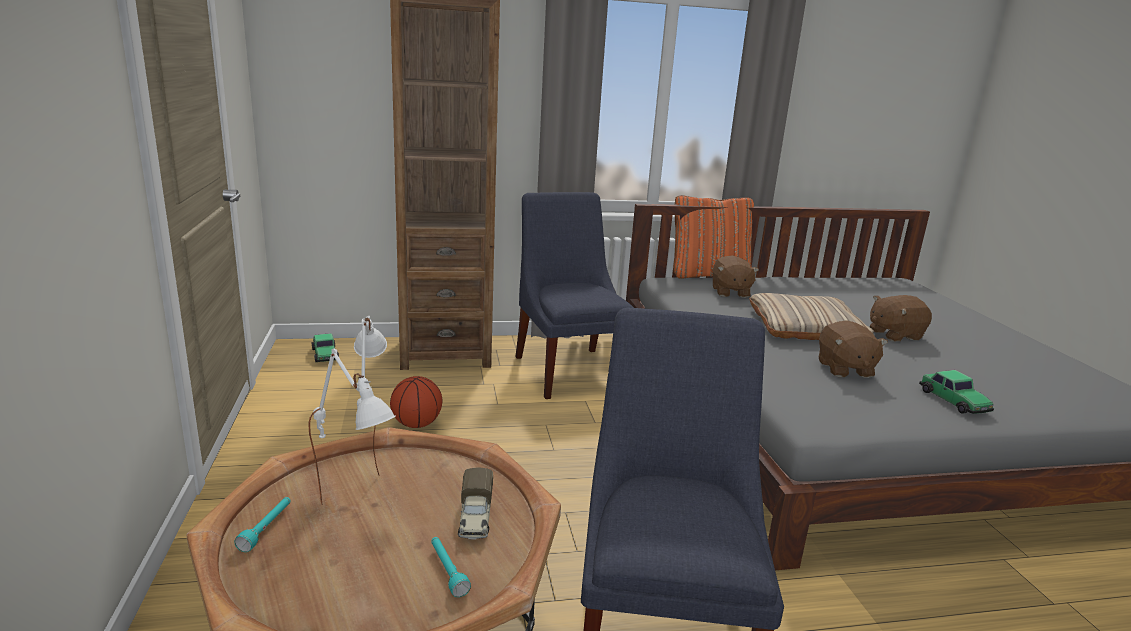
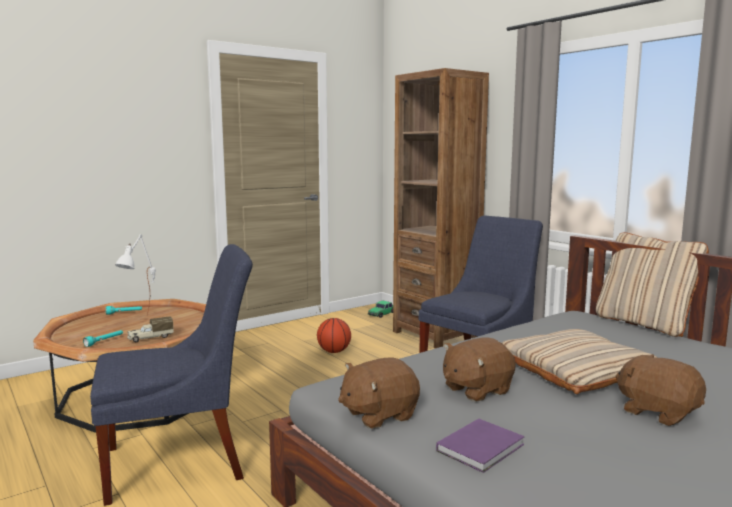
camera: 65 degrees right, 10 degrees down
(370, 456) = (194, 313): white table lamp -> none
(708, 274) = (644, 324): orange pillow -> beige pillow
(730, 292) = (608, 335): brown plush toy -> brown plush toy (378, 414)
(954, 401) = (482, 447): toy car -> purple book

